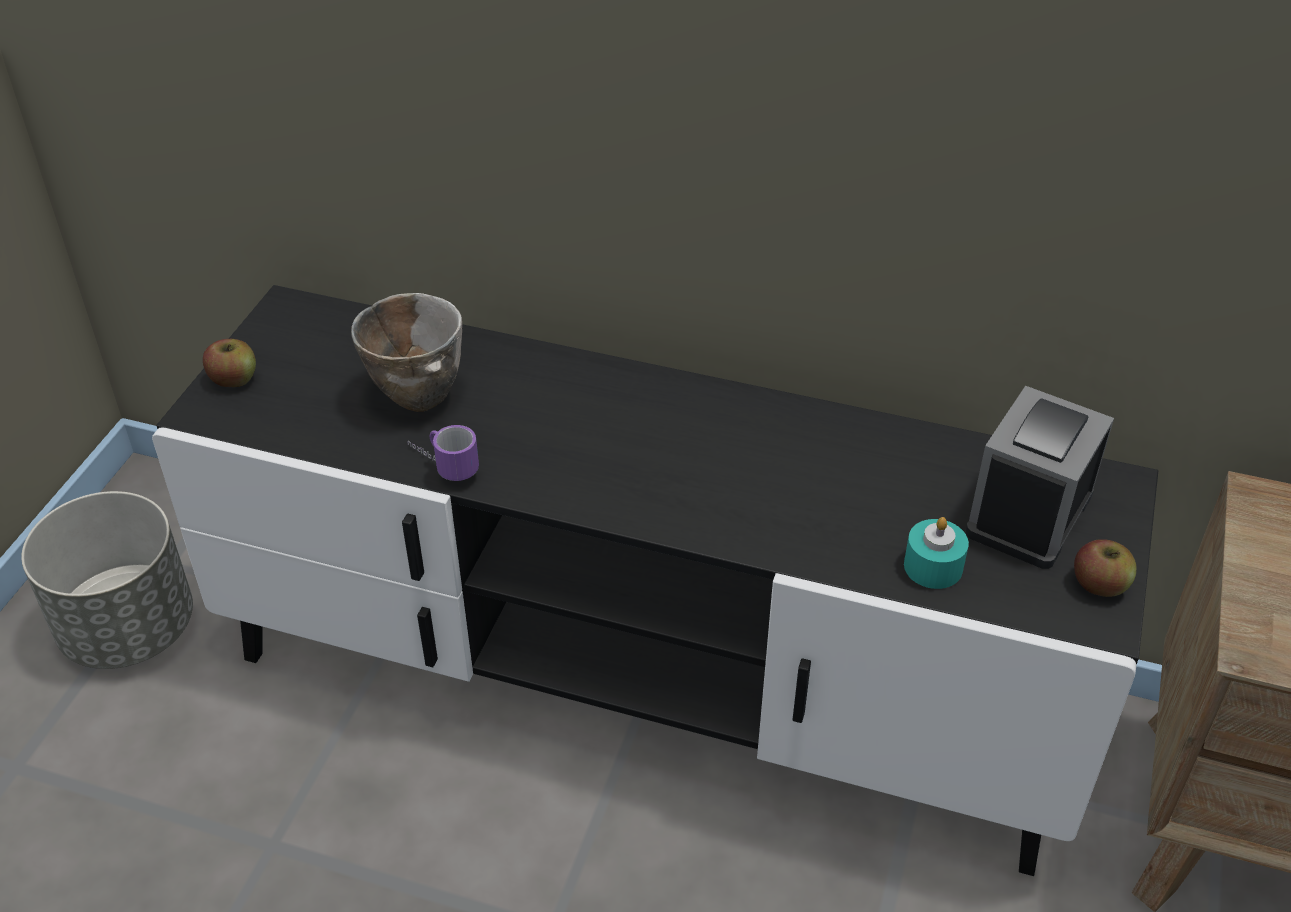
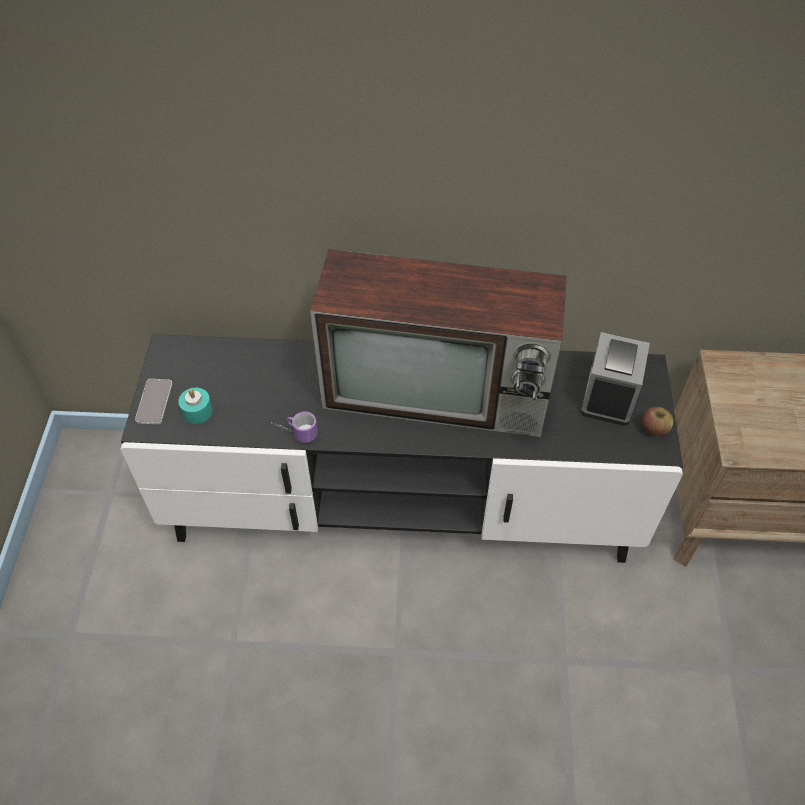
camera: 15 degrees left, 10 degrees up
(128, 628) = (102, 537): grey planter -> none
(234, 379) = (154, 402): apple -> phone
(417, 394) = (264, 390): bowl -> none
(718, 451) = (440, 391): none -> television
(933, 566) = (570, 436): turquoise candle -> turquoise candle (197, 411)

